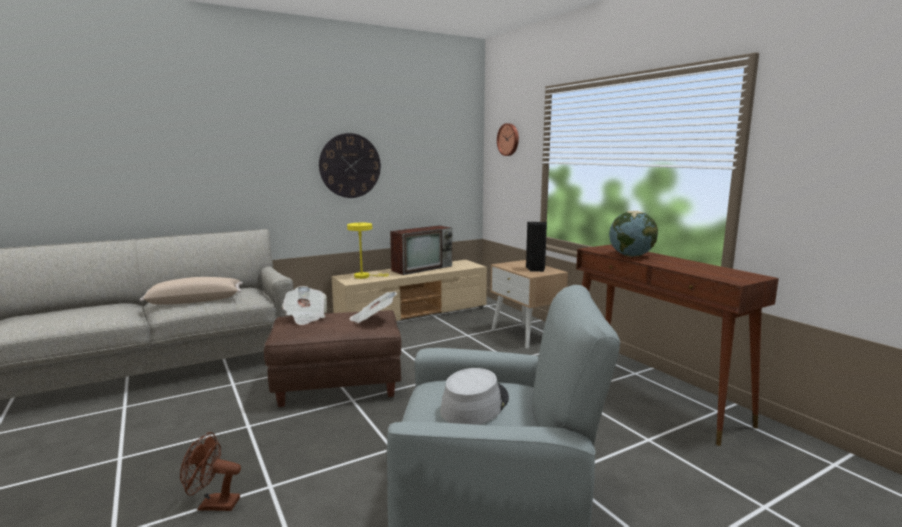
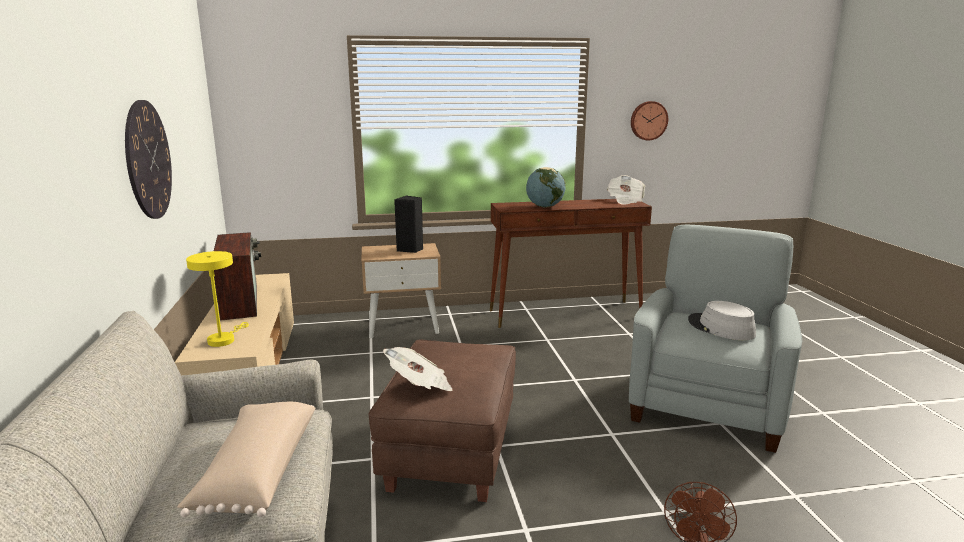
camera: 70 degrees left, 5 degrees up
(373, 319) = (465, 348): newspaper -> newspaper (625, 200)
(509, 139) = (276, 99): wall clock -> wall clock (648, 120)

